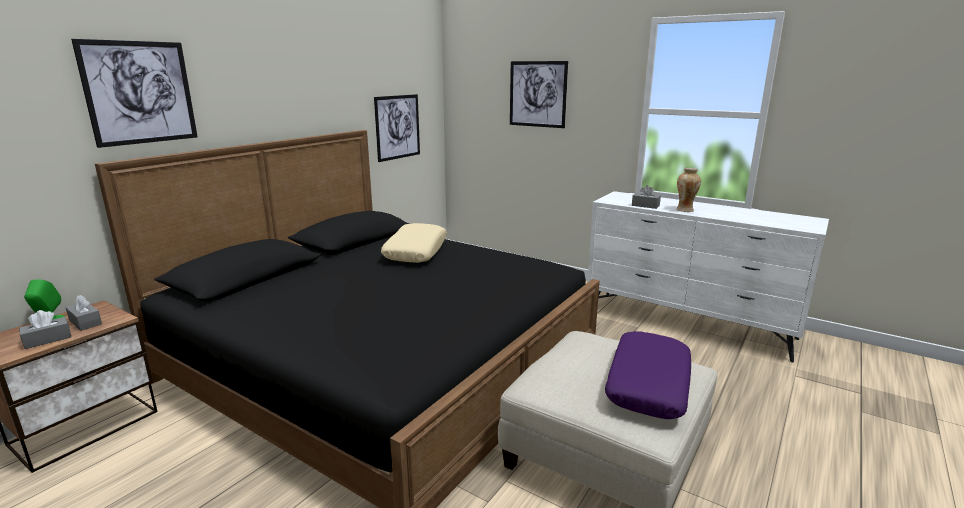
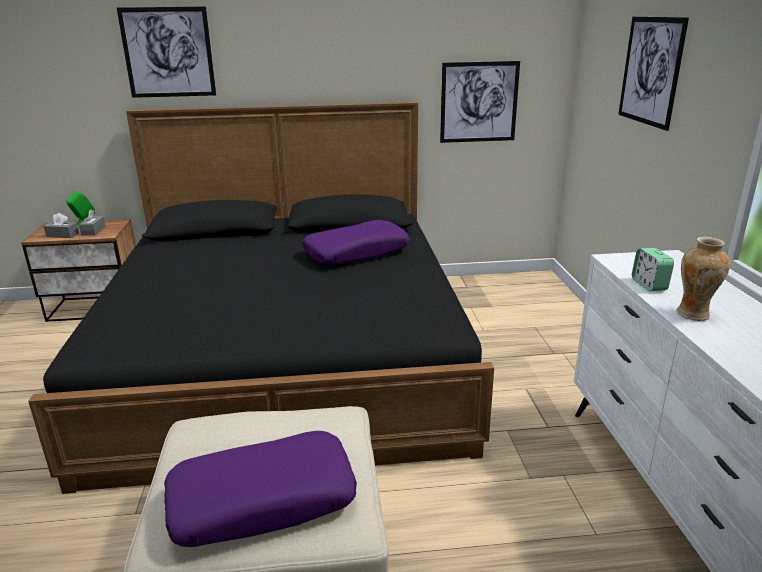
camera: 50 degrees right, 5 degrees up
(415, 252) = (356, 253): beige pillow -> purple pillow
(645, 205) = (649, 285): grey tissue box -> alarm clock

